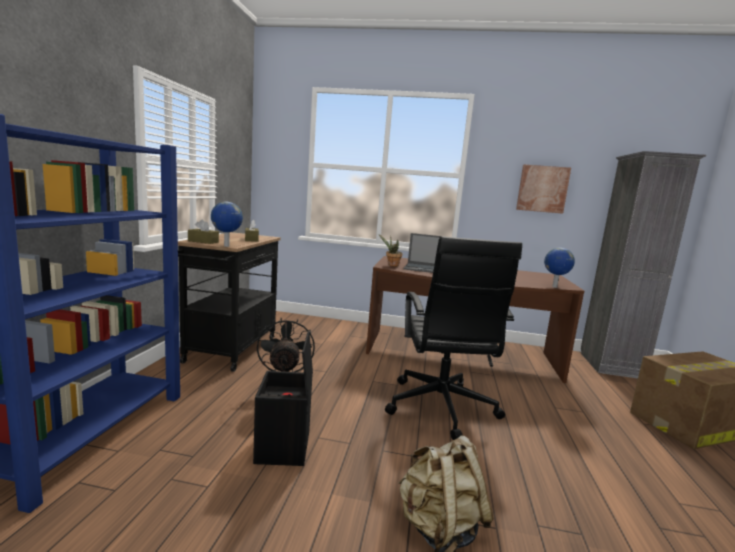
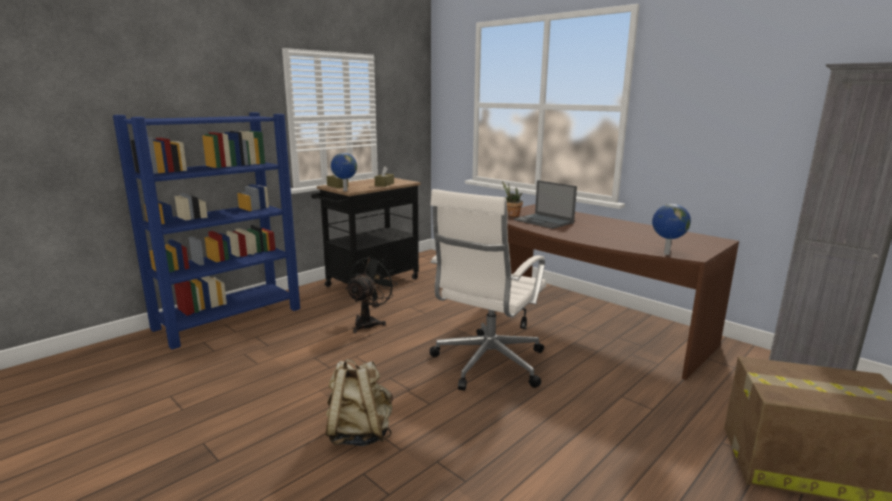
camera: 35 degrees right, 5 degrees up
(284, 448) = (324, 356): black storage box -> none
(441, 408) = (487, 364): black office chair -> white office chair
(542, 189) = (728, 121): picture -> none

